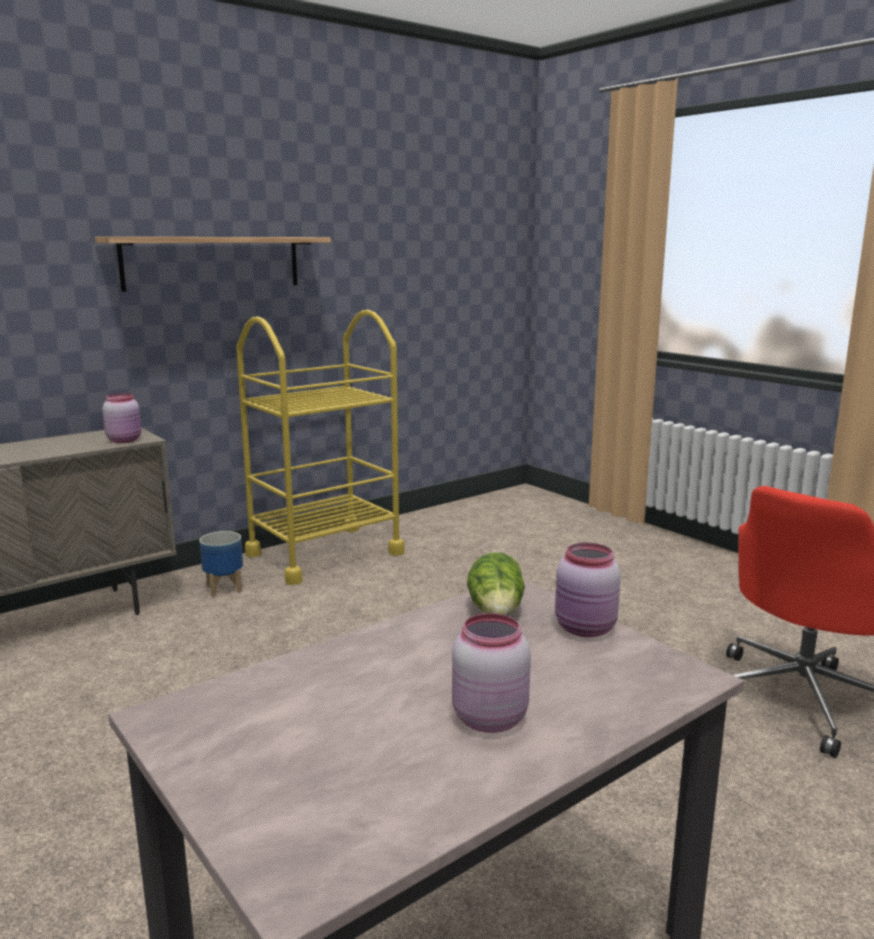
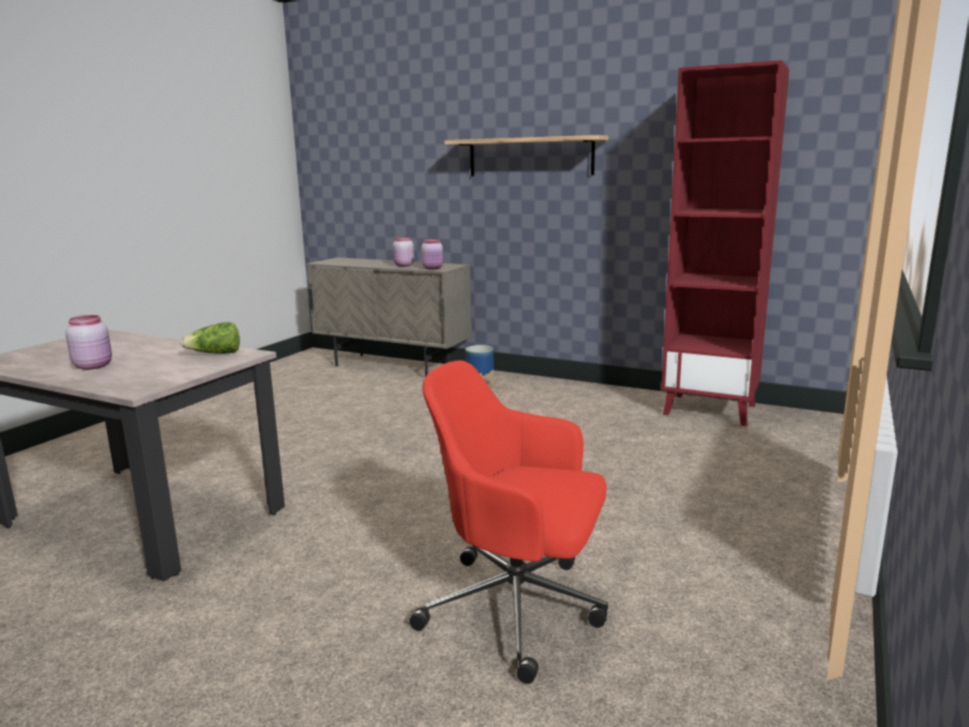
camera: 65 degrees right, 0 degrees up
(324, 554) = (567, 392): yellow cart -> none
(453, 517) = (710, 409): none -> red bookcase
(585, 629) = (196, 369): pink jar -> pink jar (403, 265)

